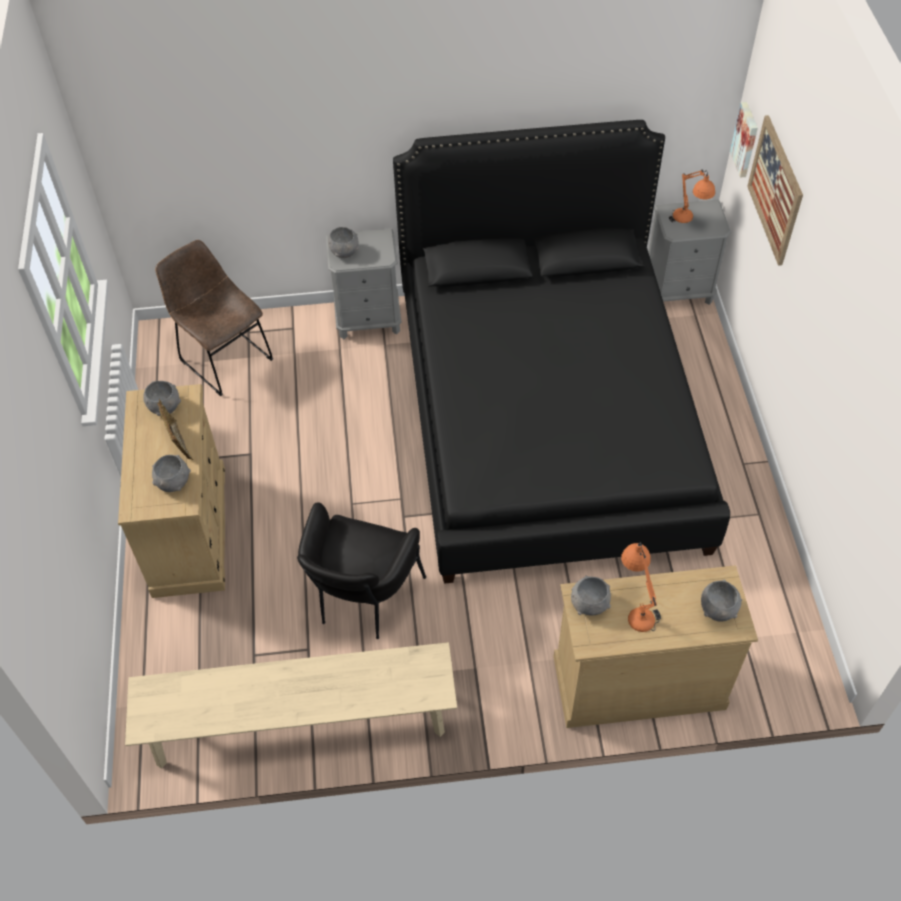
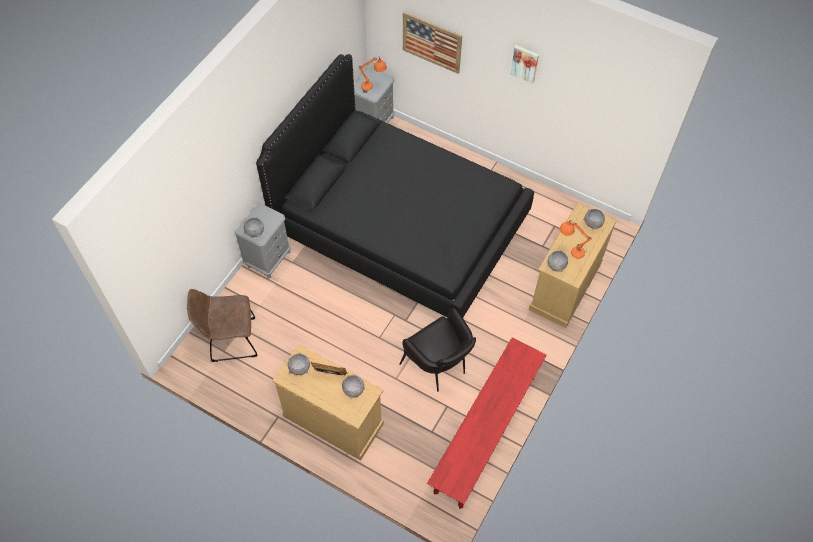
camera: 55 degrees left, 5 degrees up
(300, 725) = (485, 433): beige bench -> red bench
(746, 139) = (385, 29): picture -> picture (525, 63)

